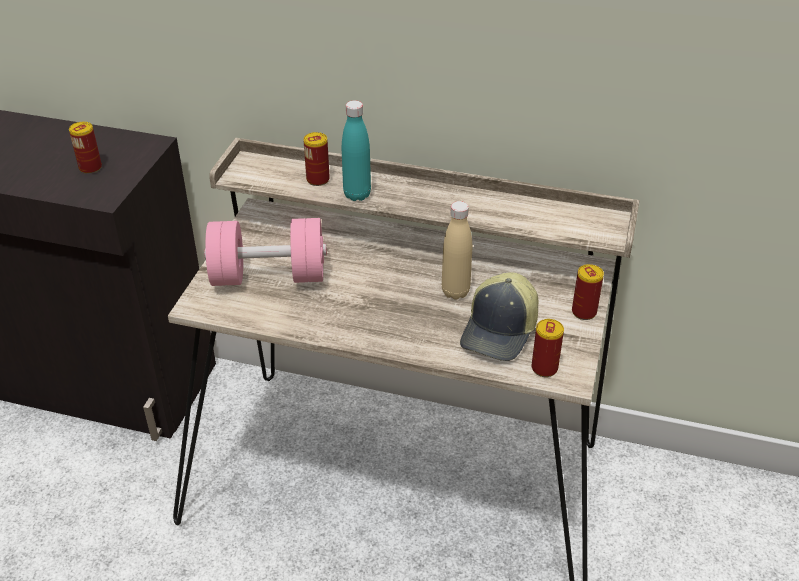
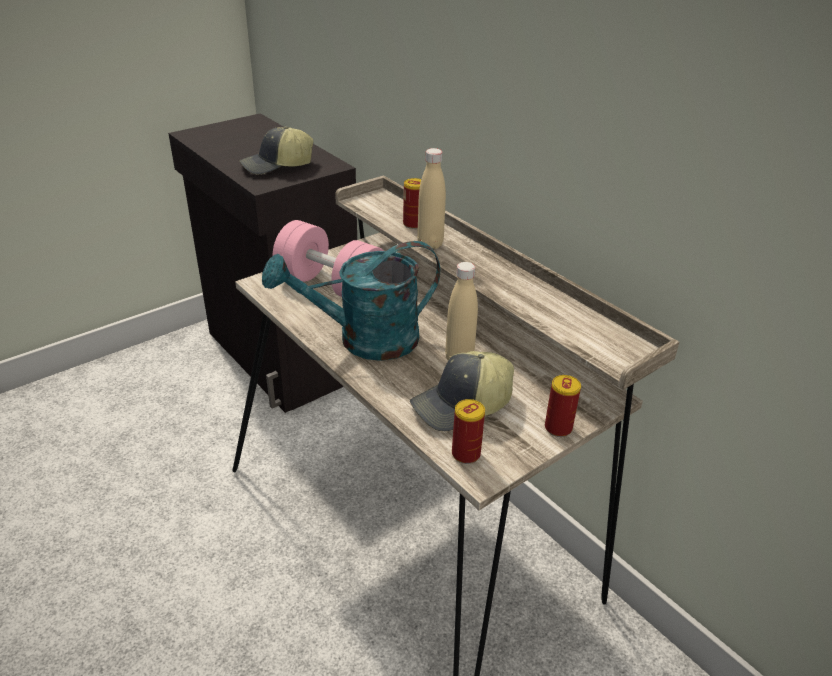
camera: 35 degrees right, 5 degrees down
(90, 168) = (277, 166): can -> cap
(357, 194) = (430, 244): turquoise bottle -> beige bottle
(361, 314) = (364, 340): none -> turquoise watering can

